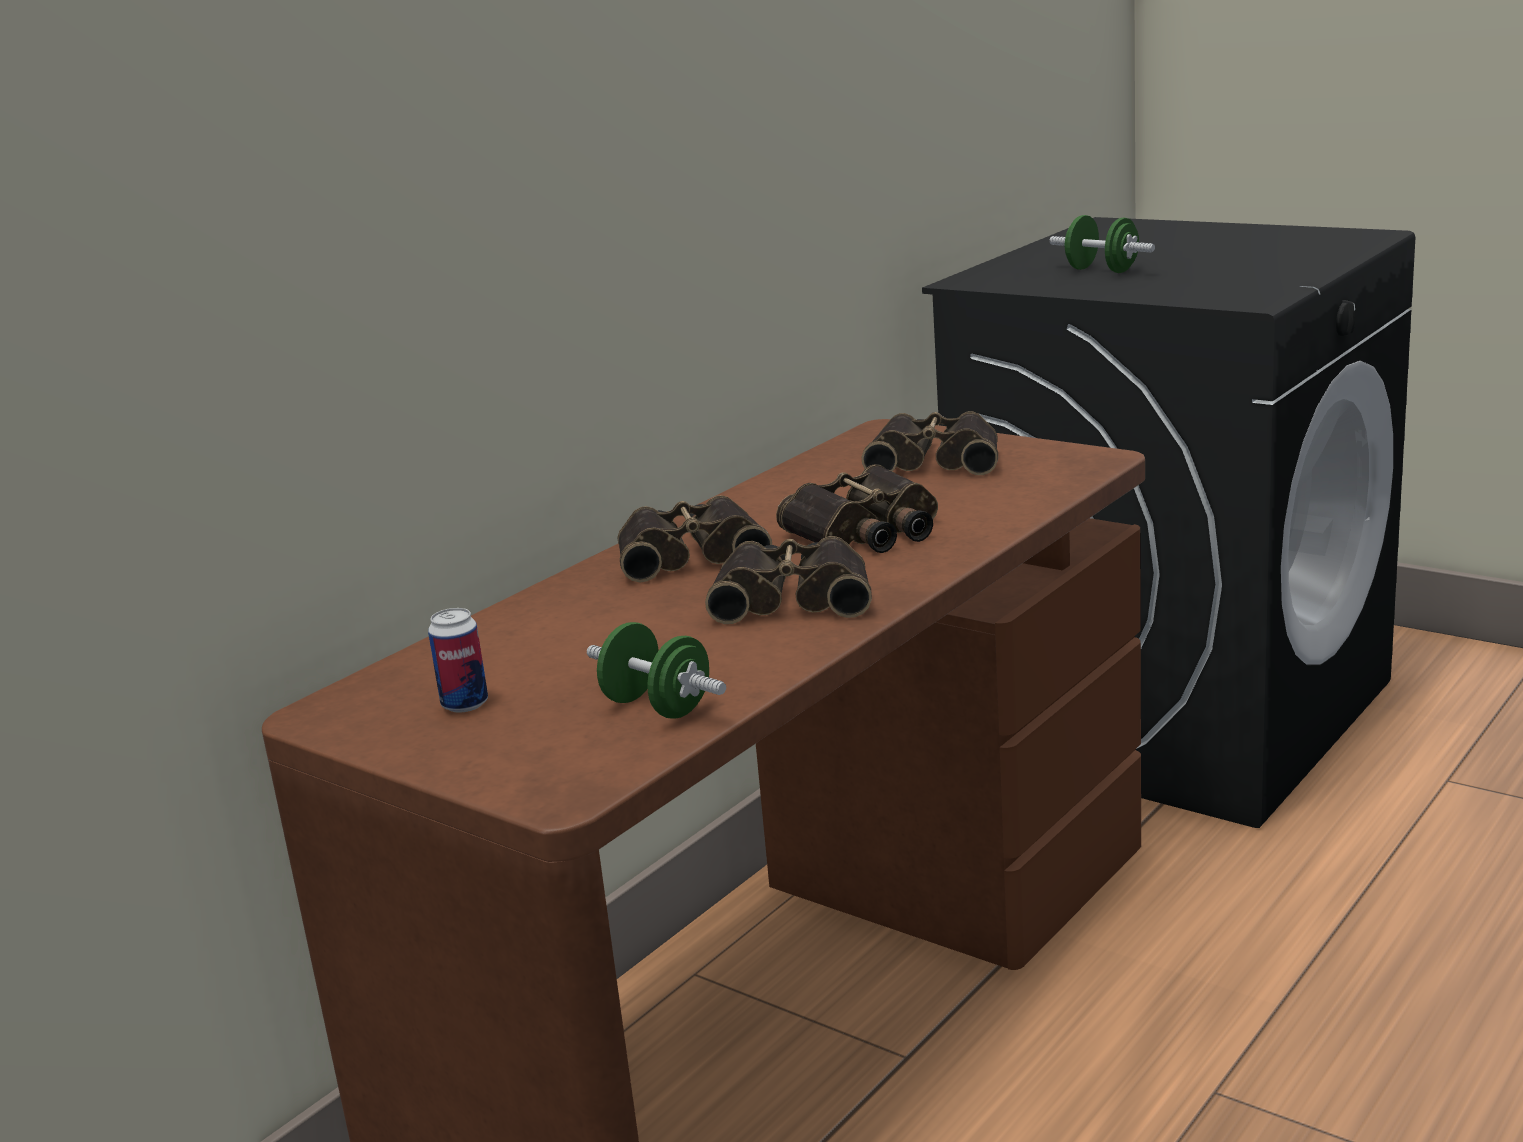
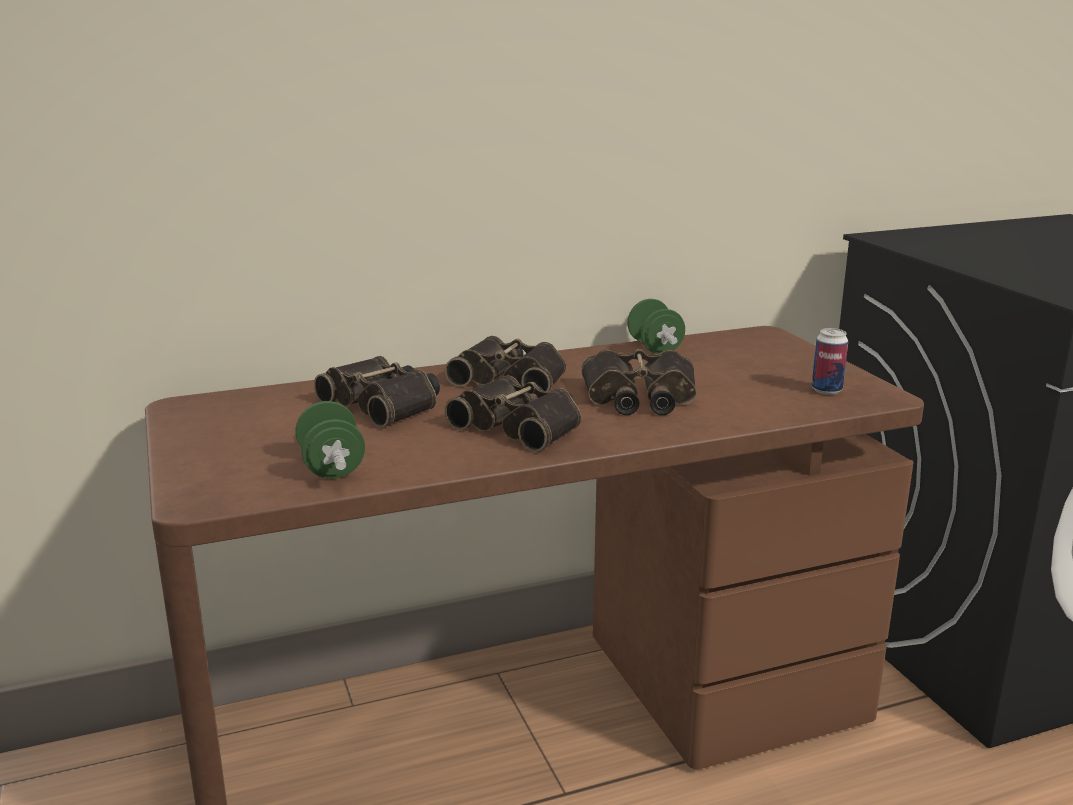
camera: 30 degrees right, 0 degrees up
(465, 704) = (249, 426): can -> can (826, 390)
(936, 460) = (763, 364): binoculars -> binoculars (385, 404)
(1102, 270) = (997, 250): green dumbbell -> green dumbbell (654, 348)

